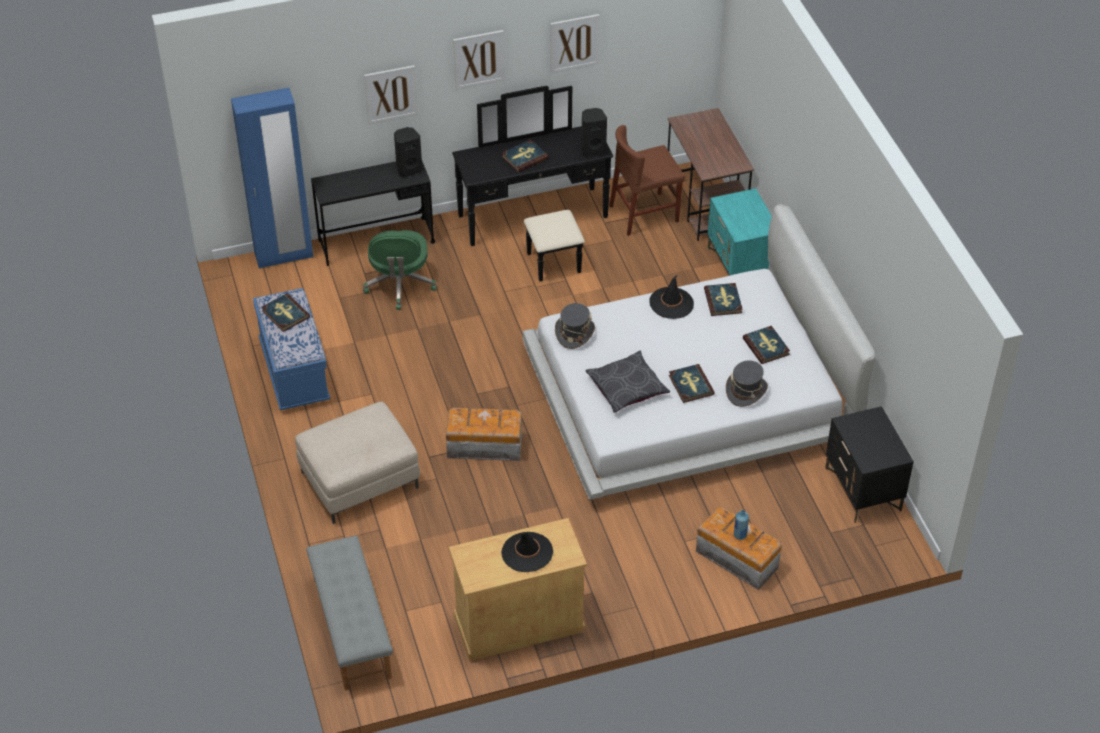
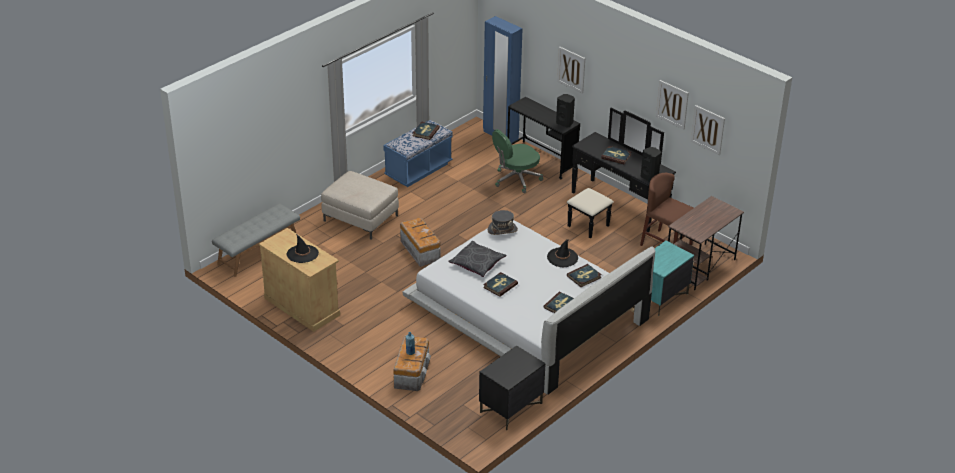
camera: 60 degrees right, 10 degrees down
(479, 59) = (619, 78): picture -> picture (708, 129)
(746, 391) = (515, 308): grey hat -> none

